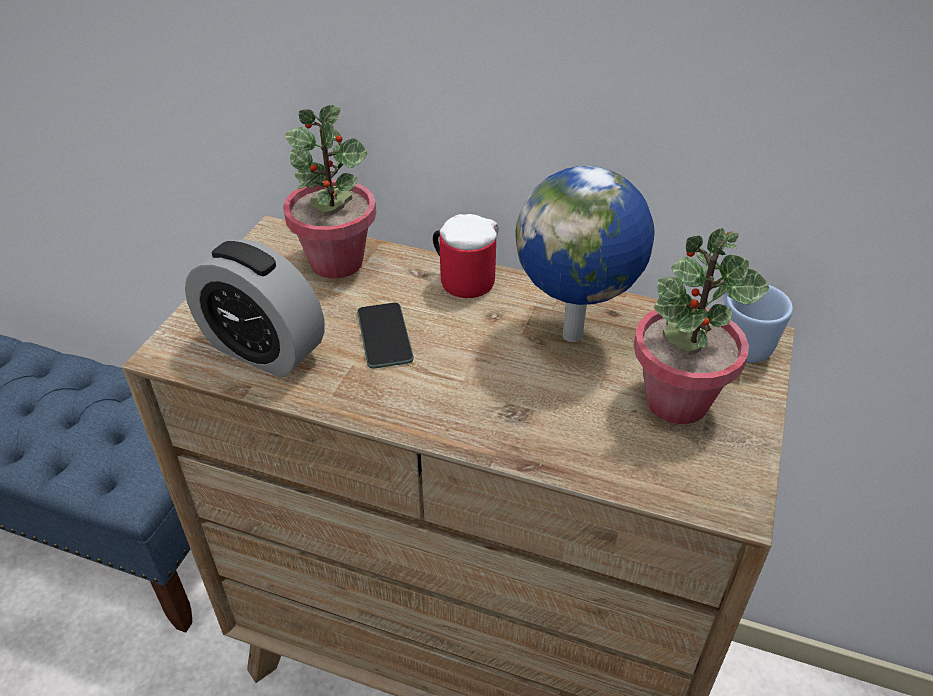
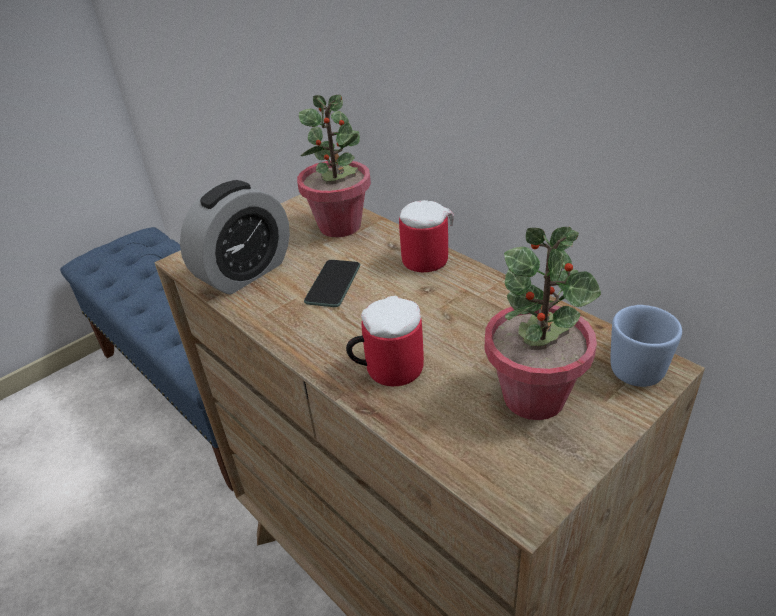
camera: 30 degrees right, 5 degrees down
(263, 349) = (245, 273): alarm clock -> alarm clock turned 105 degrees counterclockwise
(517, 415) = (386, 368): none -> mug
(575, 335) = (482, 320): globe -> none

